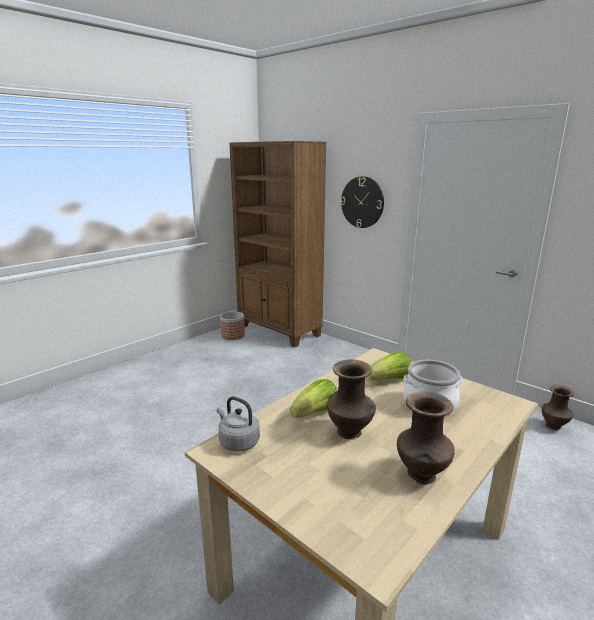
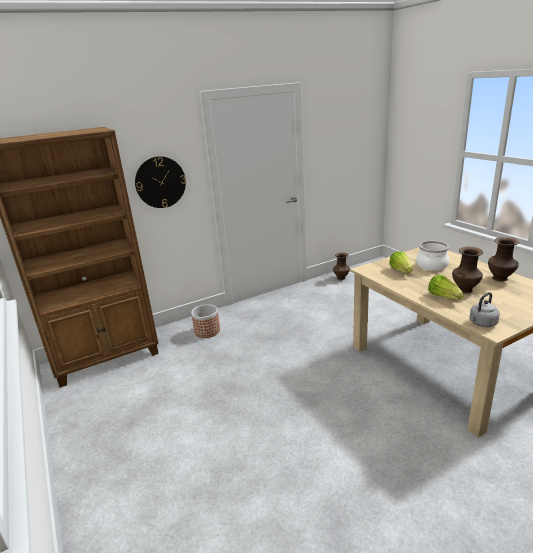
camera: 70 degrees left, 5 degrees up
(233, 335) = (83, 396): planter -> planter (207, 331)

